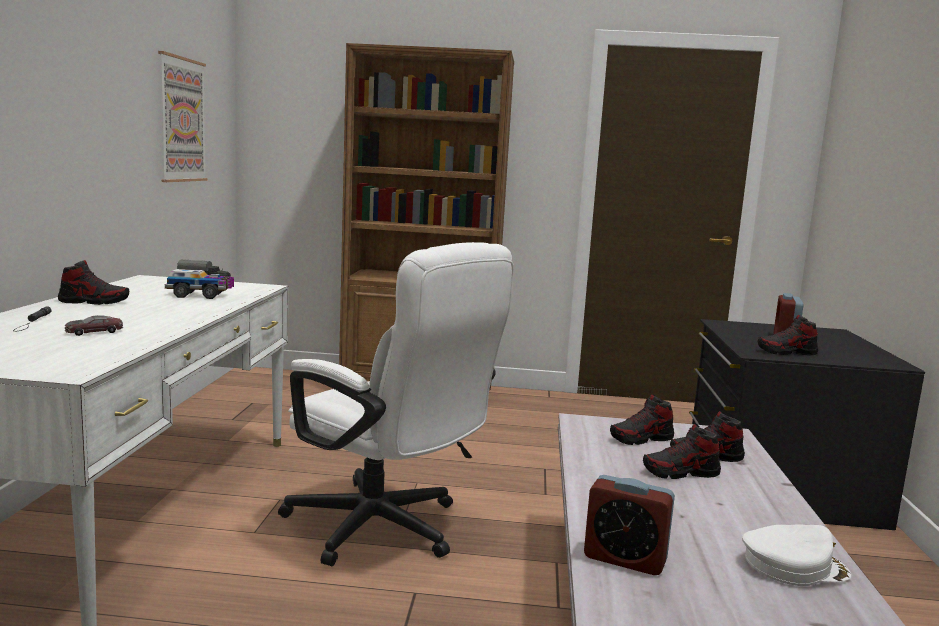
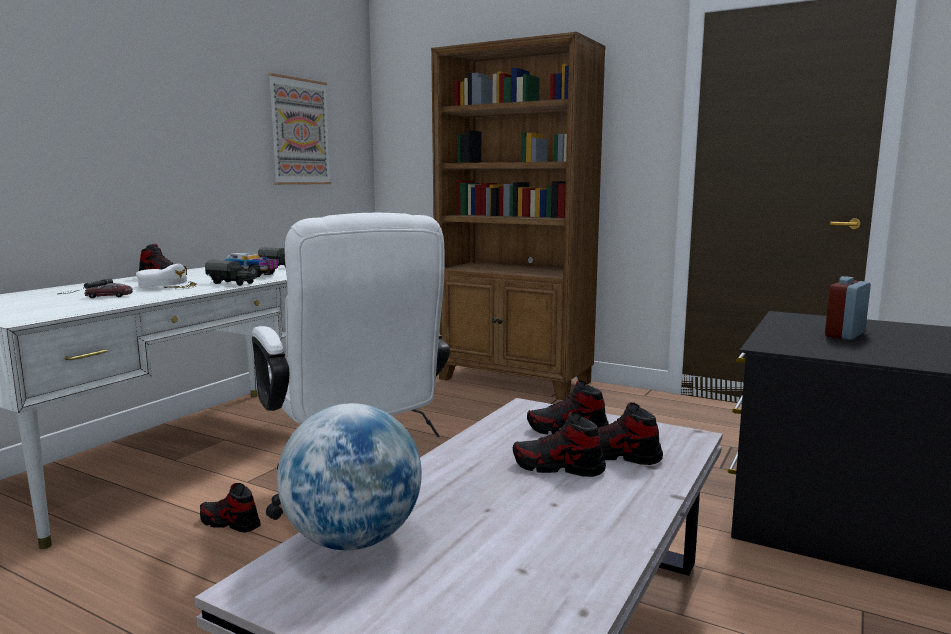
camera: 25 degrees right, 0 degrees up
(204, 308) = (231, 283): none -> toy truck
(624, 559) = (353, 540): alarm clock -> globe
(787, 352) = (817, 347): shoe -> shoe (230, 523)
(793, 565) = (537, 584): white cap -> white cap (167, 286)

